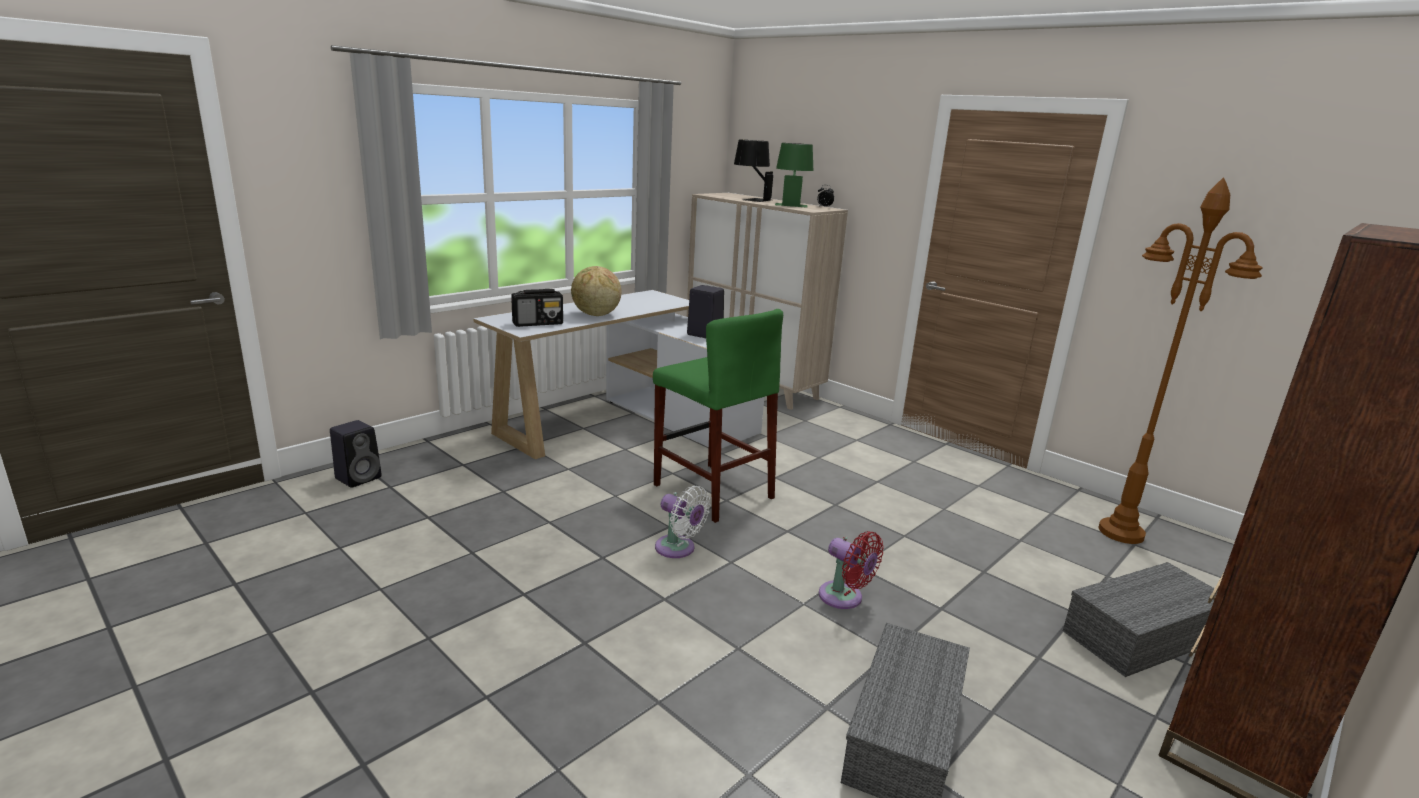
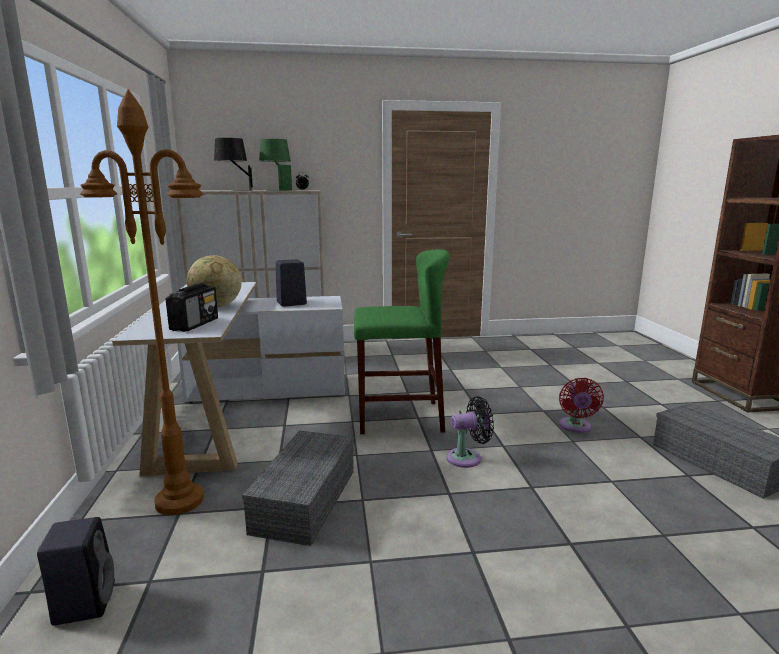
camera: 50 degrees left, 5 degrees down
(678, 549) = (467, 458): white fan -> black fan
(844, 598) = (575, 427): red fan -> red fan turned 105 degrees clockwise
(1121, 533) = (562, 345): brown floor lamp -> brown floor lamp (180, 501)
(1141, 634) = (651, 377): grey storage box -> grey storage box (304, 499)

